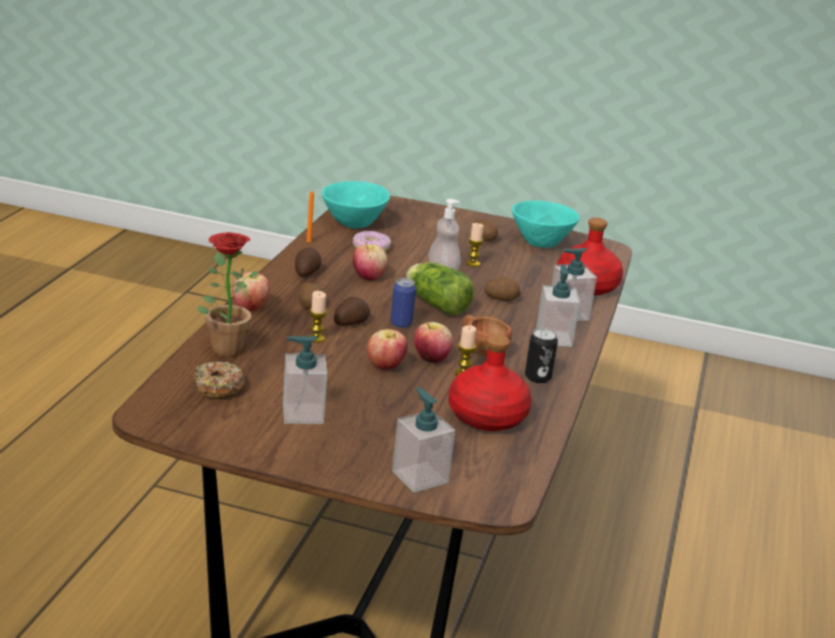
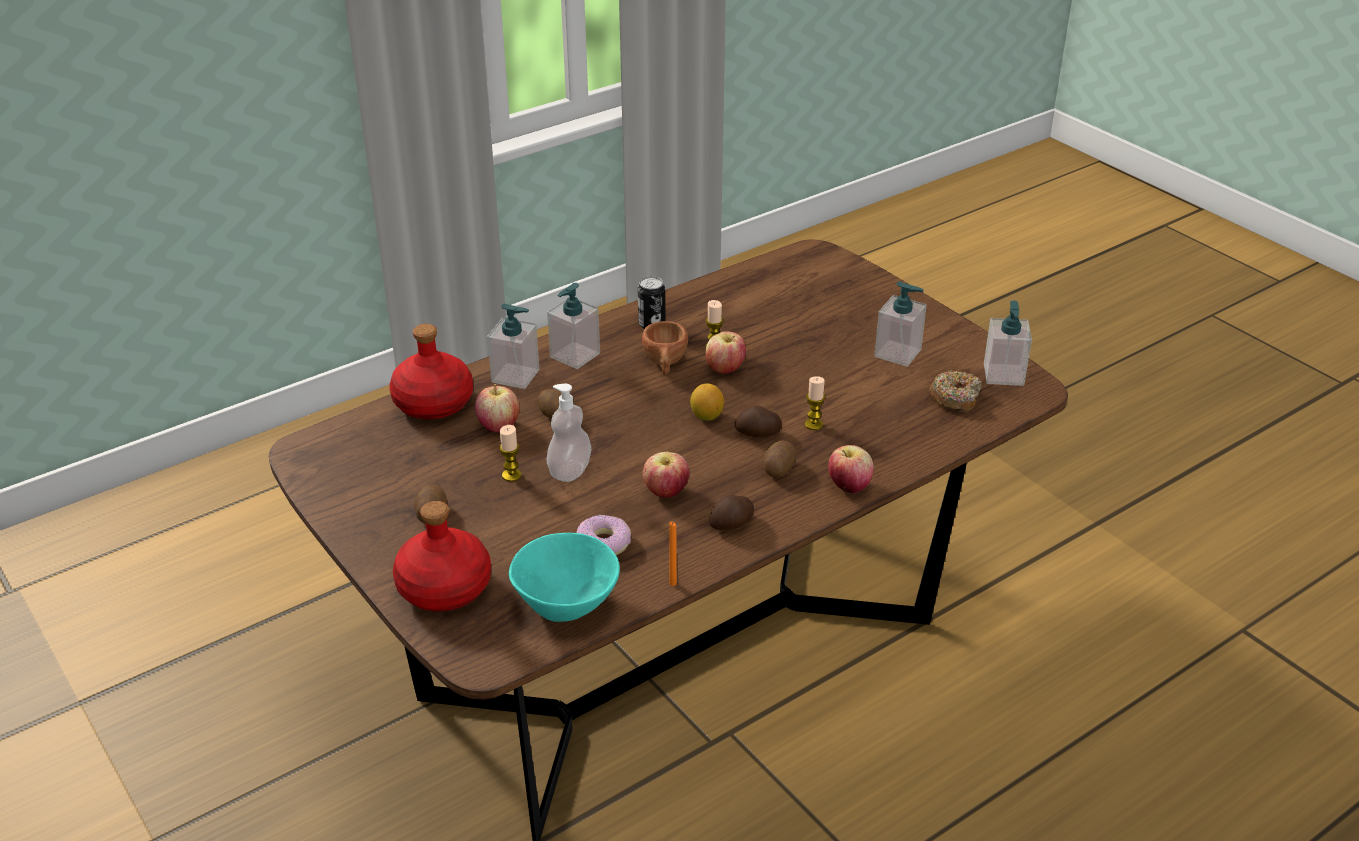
camera: 140 degrees left, 10 degrees up
(223, 347) = (918, 442): potted plant -> none
(385, 366) = (778, 374): apple -> apple (498, 426)
(401, 324) = (706, 416): can -> lemon
(420, 477) = (852, 282): soap dispenser -> soap dispenser (1003, 375)
(435, 303) = (637, 430): lettuce -> none
(487, 416) = (743, 307): red bottle -> red bottle (443, 588)
(543, 242) = (365, 485): turquoise bowl -> none

